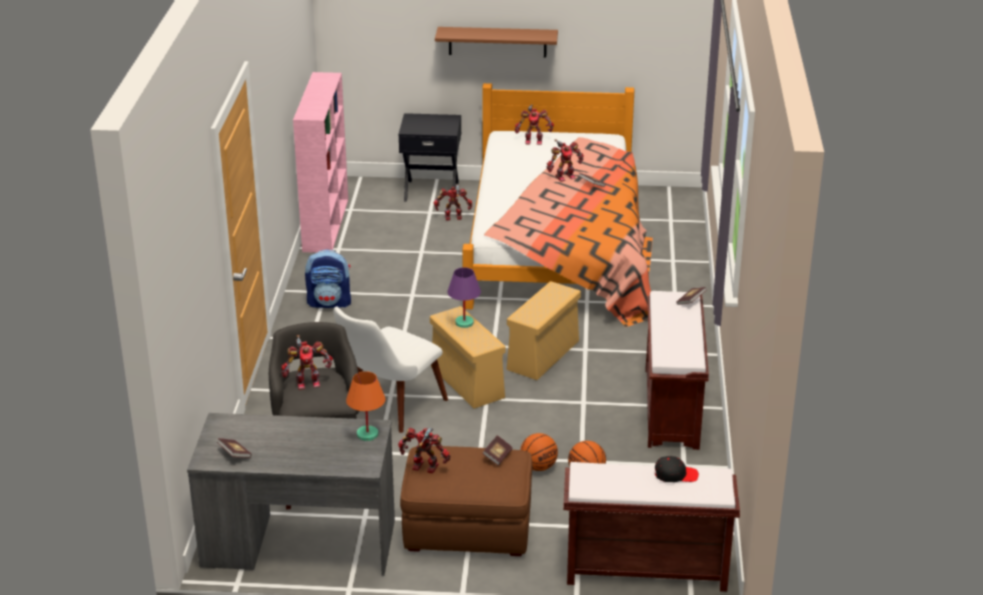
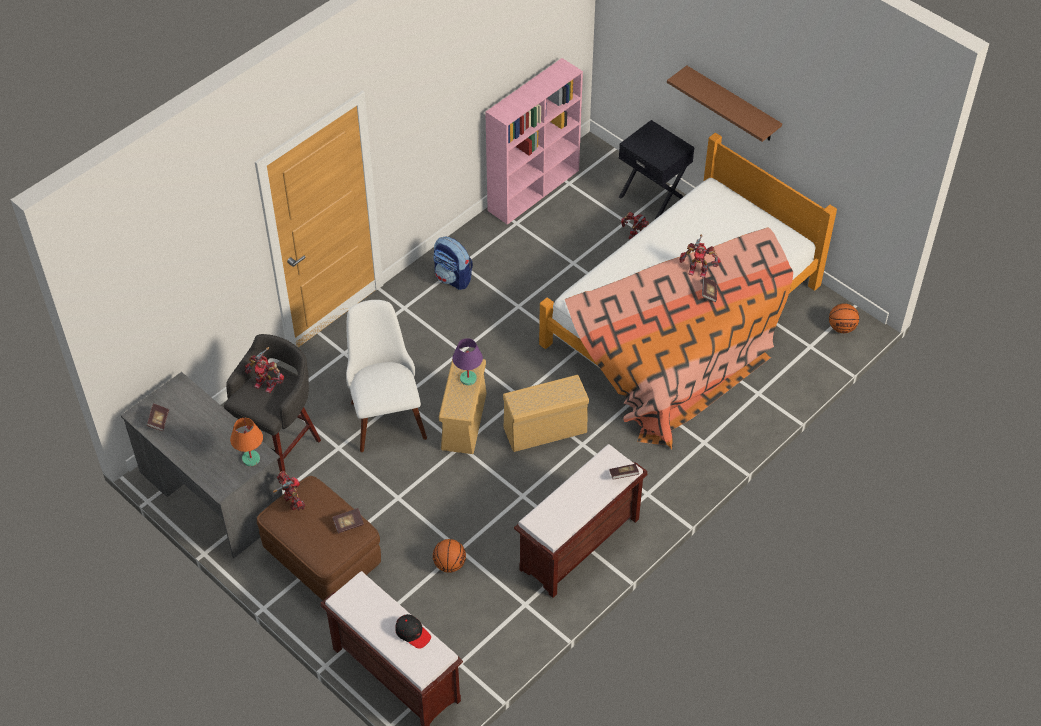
camera: 40 degrees right, 20 degrees up
(388, 409) = (385, 411): white chair -> white chair turned 90 degrees clockwise
(533, 141) = (726, 210): toy robot -> none
(538, 467) = (426, 534): basketball -> basketball (841, 327)

